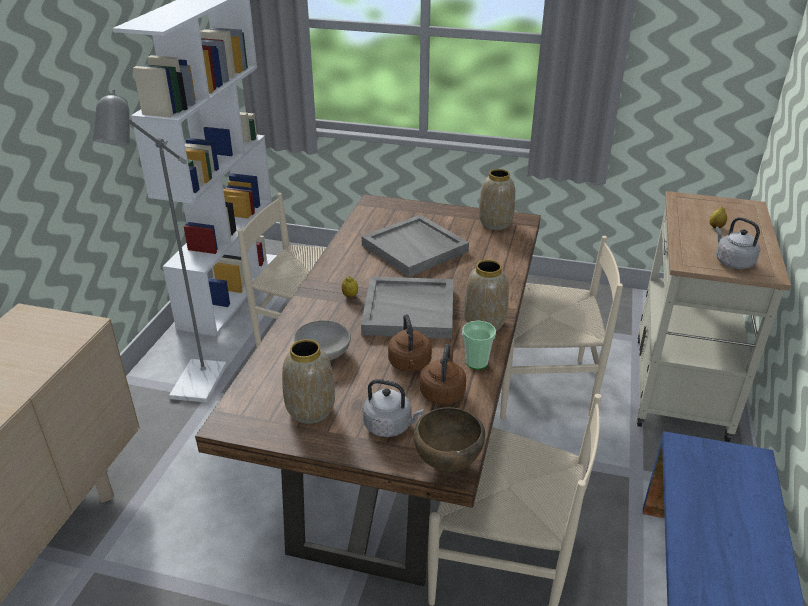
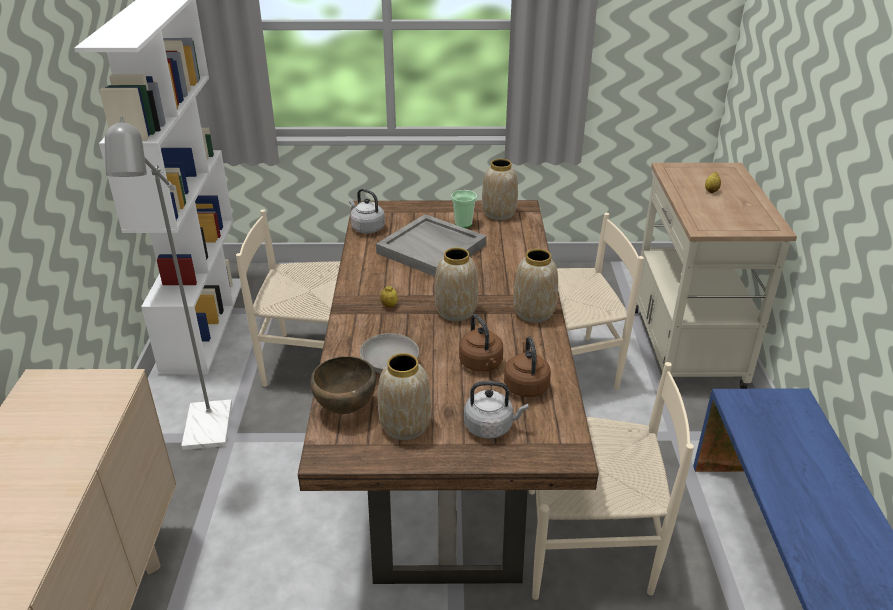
camera: 15 degrees left, 0 degrees up
(410, 310) = (456, 311): grey tray -> vase
(447, 464) = (562, 452): brown bowl -> brown bowl (345, 409)
(476, 362) = (544, 351): cup -> cup (463, 223)
(732, 262) = (739, 221): grey kettle -> grey kettle (366, 228)

